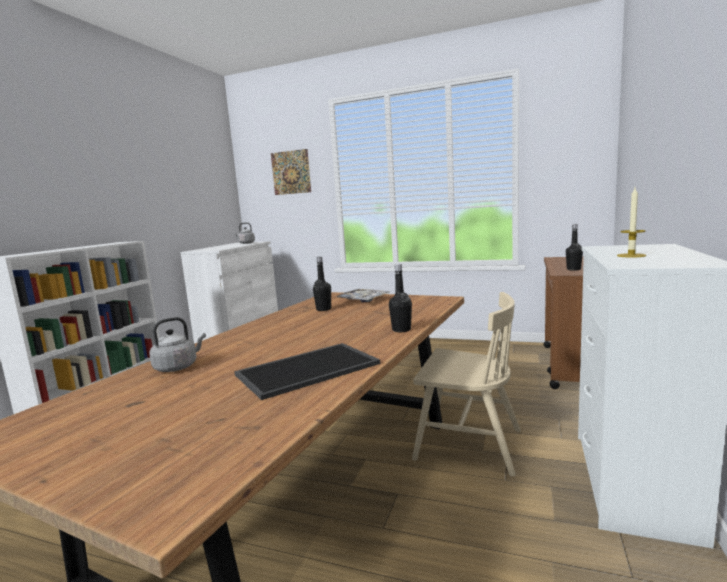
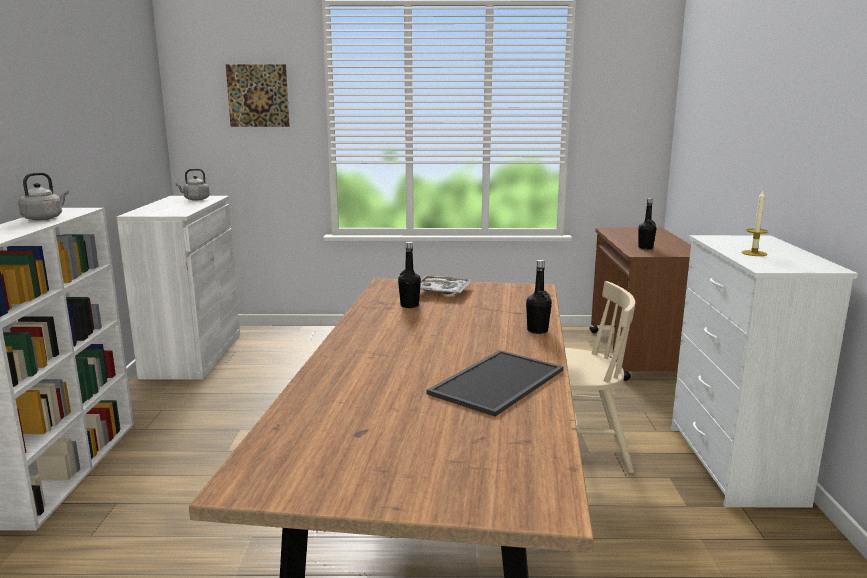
camera: 20 degrees left, 5 degrees up
(178, 367) = (341, 390): grey kettle -> grey kettle (44, 218)

